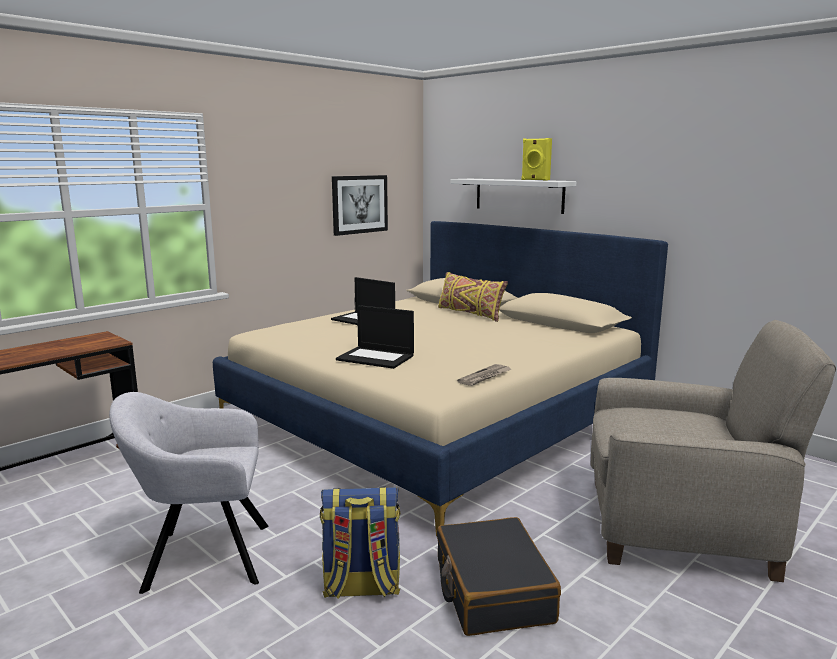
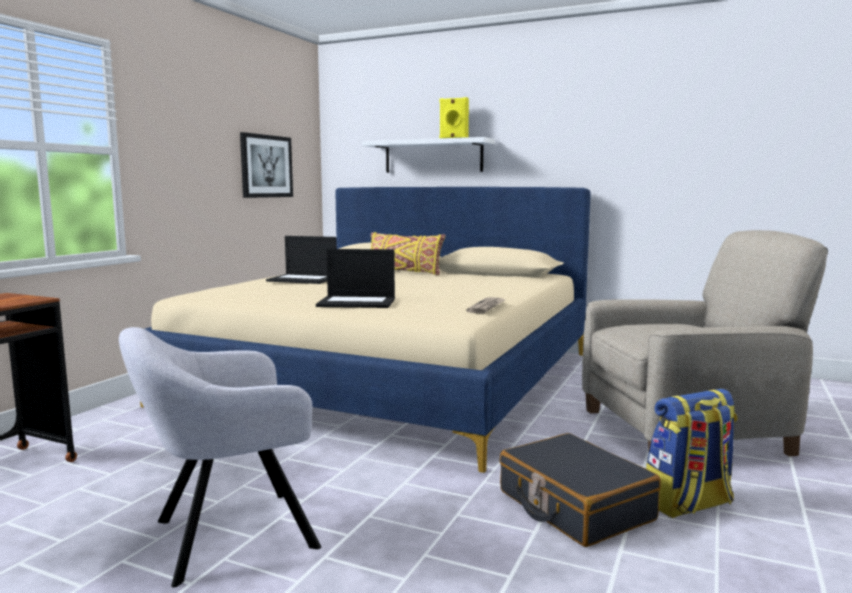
camera: 20 degrees left, 5 degrees down
(361, 587) = (442, 528): backpack -> backpack (688, 504)

